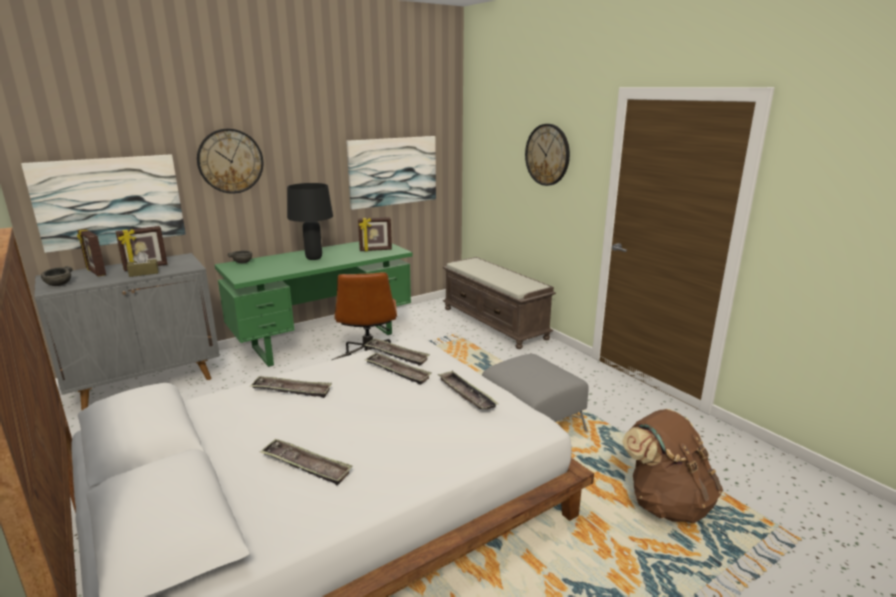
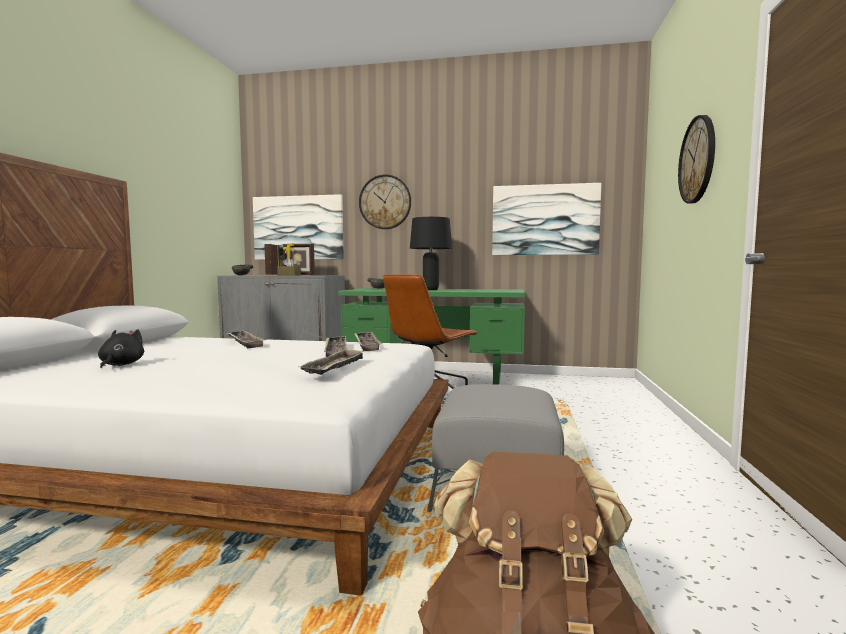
camera: 45 degrees right, 15 degrees down
(306, 466) = (120, 365): tray -> black plush toy
(375, 250) = (494, 290): picture frame -> none
(495, 323) = (632, 404): brown bench -> none

